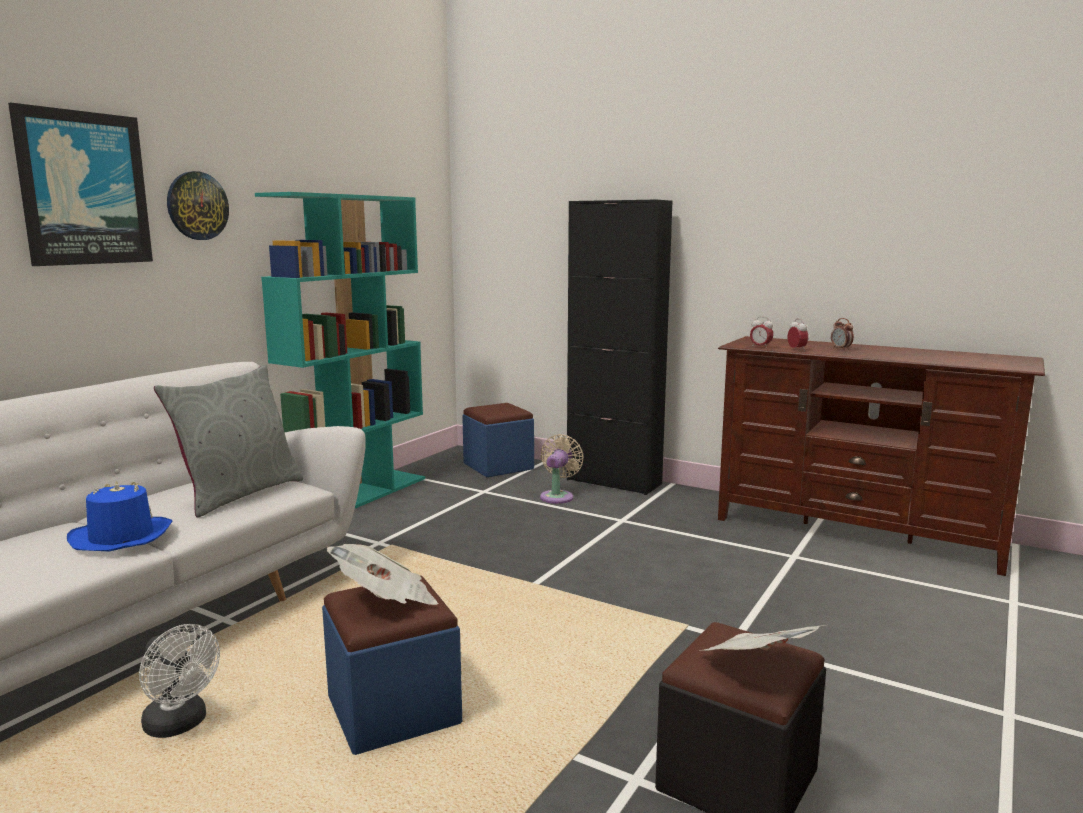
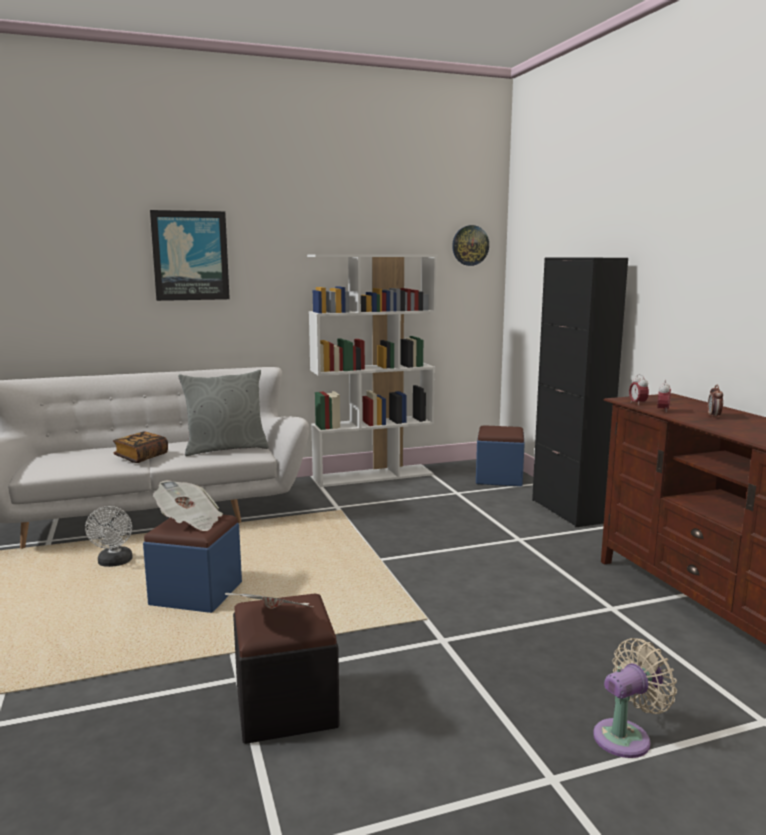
camera: 40 degrees right, 0 degrees up
(121, 537) = (141, 457): blue hat -> book
(197, 206) = (265, 264): wall clock -> wall clock (470, 245)
(357, 496) = (373, 476): turquoise bookcase -> white bookcase
(558, 496) = (503, 510): beige fan -> beige fan (626, 737)

